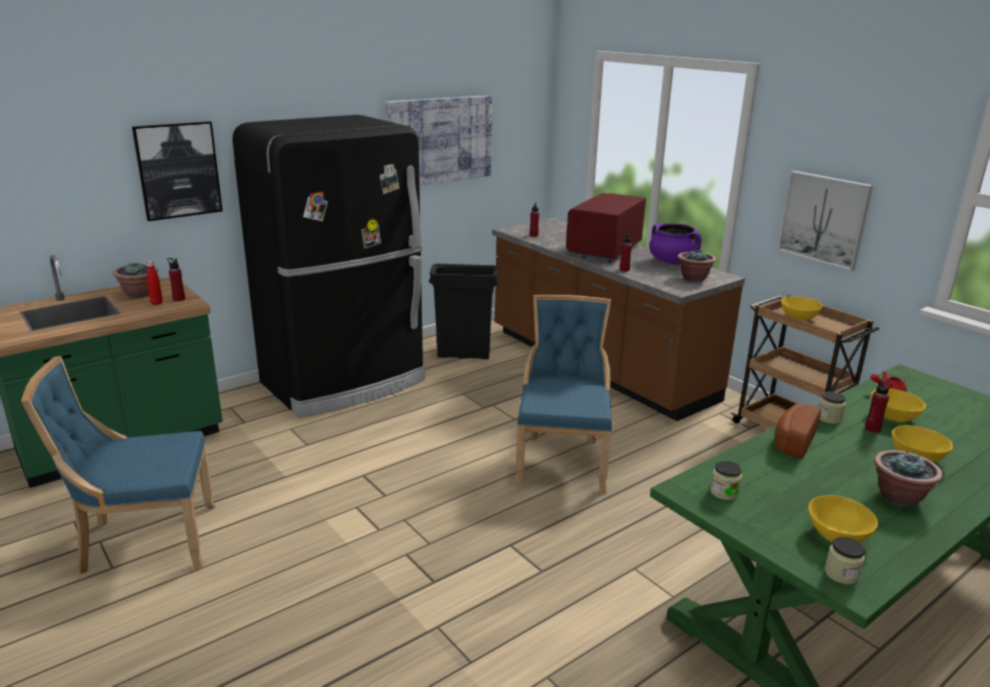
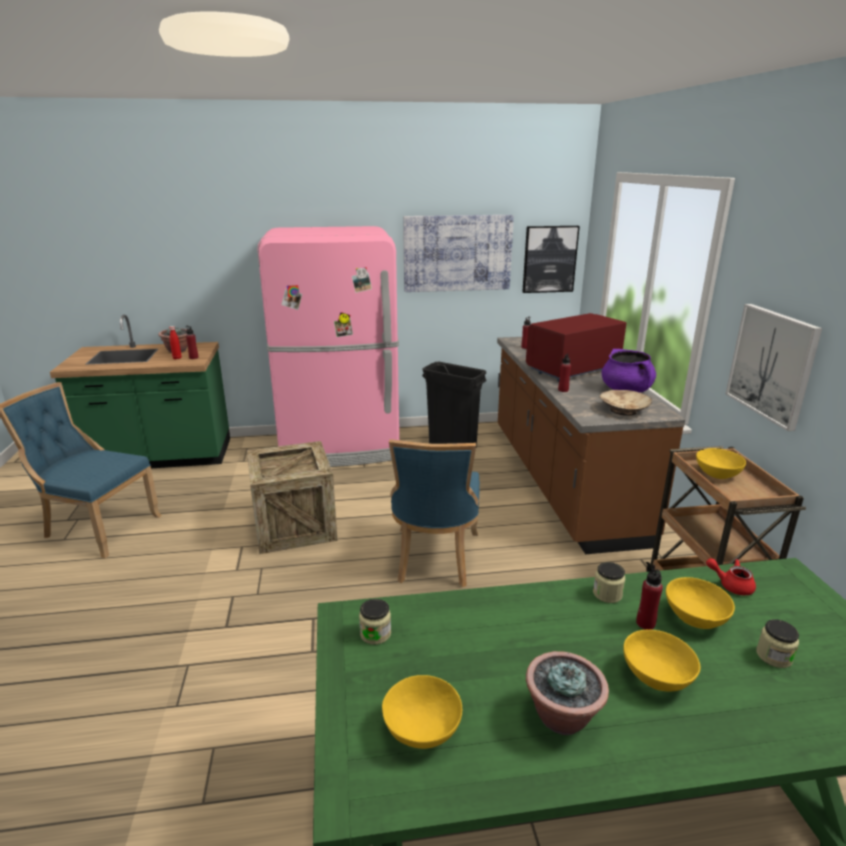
camera: 30 degrees right, 0 degrees up
(178, 170) = (223, 261): picture -> picture (549, 259)
(345, 382) = (340, 447): black fridge -> pink fridge
(391, 472) = (294, 526): none -> crate
(562, 461) = (435, 559): blue chair -> blue chair turned 150 degrees clockwise
(693, 279) = (623, 410): potted plant -> beige bowl
(792, 441) = (525, 605): bread -> none
(841, 574) = (362, 776): jar -> jar (774, 656)

